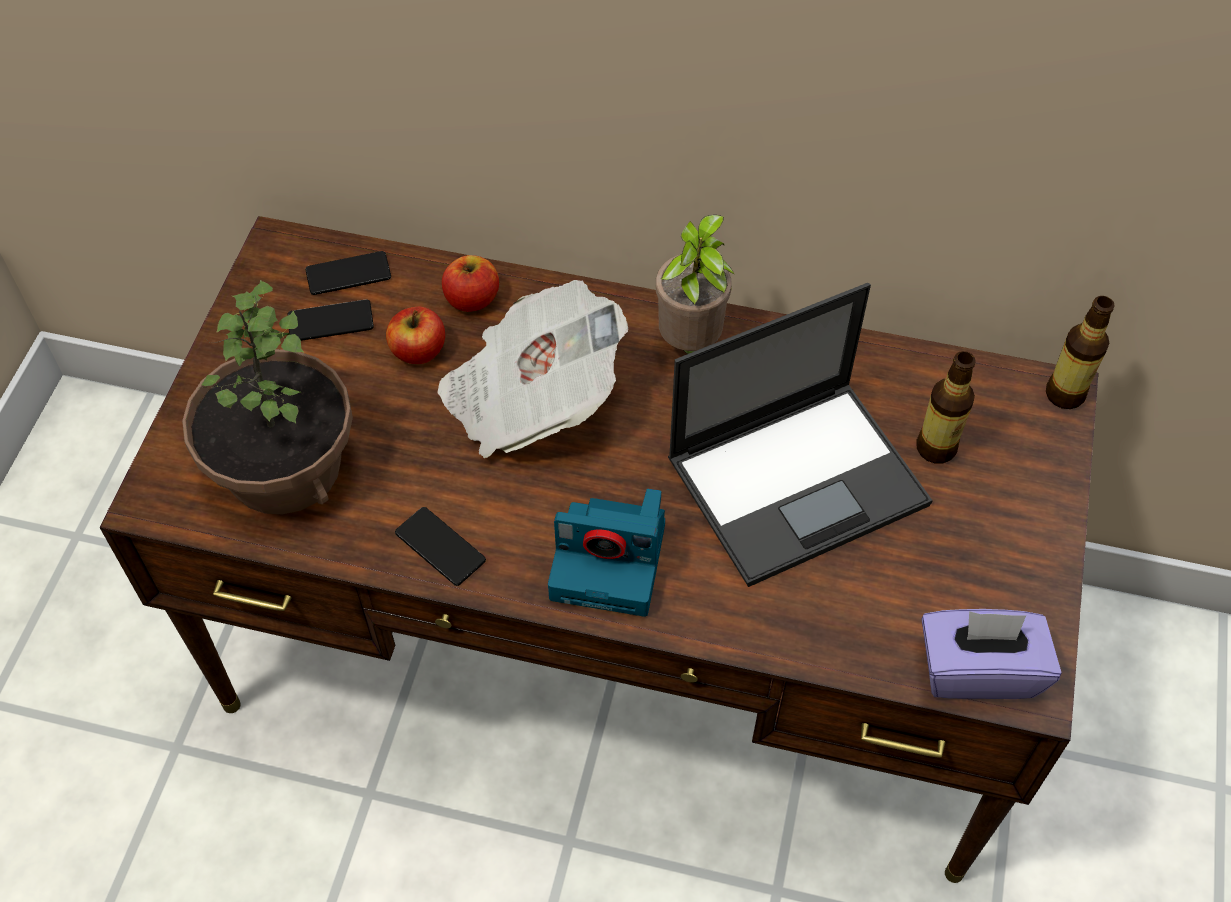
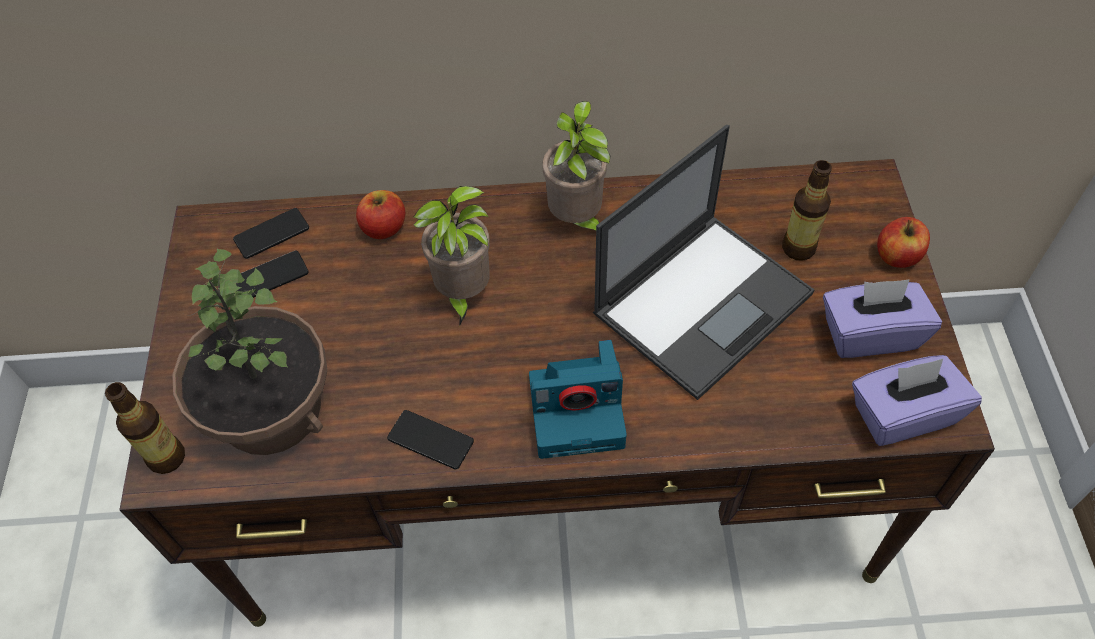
camera: 15 degrees left, 0 degrees up
(418, 351) = (354, 281): apple -> apple (897, 256)
(531, 397) = (462, 294): newspaper -> potted plant
(978, 569) = (869, 334): none -> purple tissue box
(1065, 394) = (877, 181): bottle -> bottle (167, 457)

